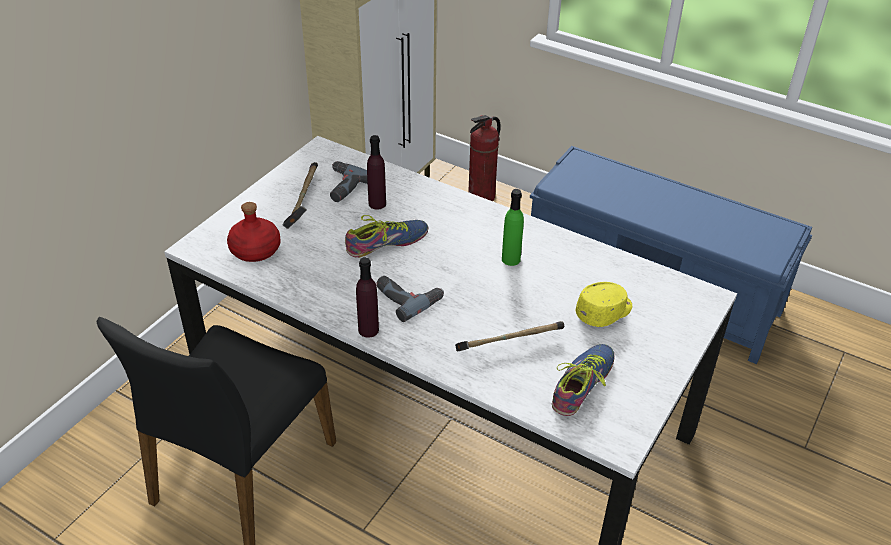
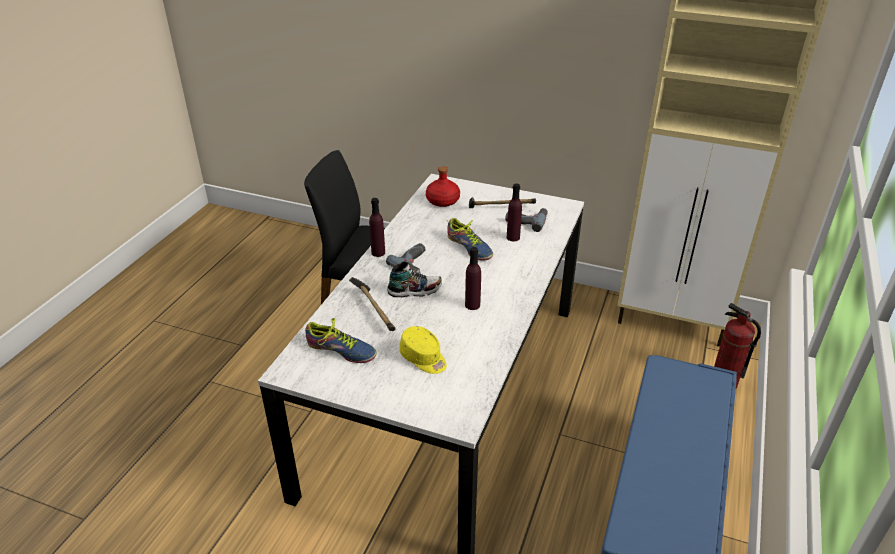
camera: 80 degrees right, 5 degrees down
(469, 304) = (414, 290): none -> shoe
(511, 259) = (472, 305): green bottle -> purple bottle

